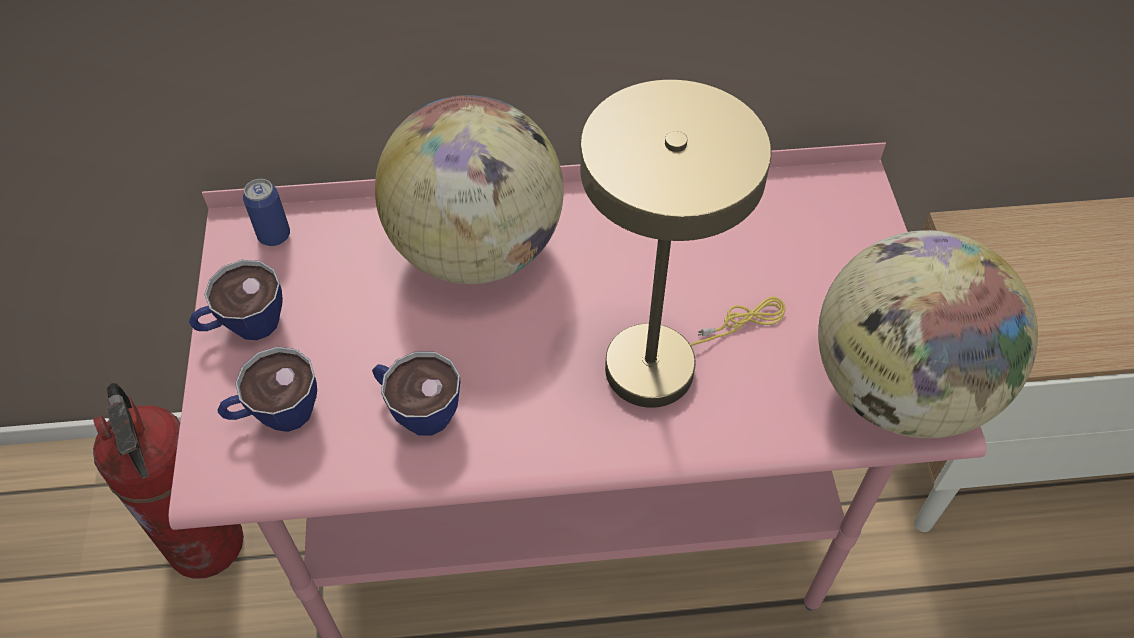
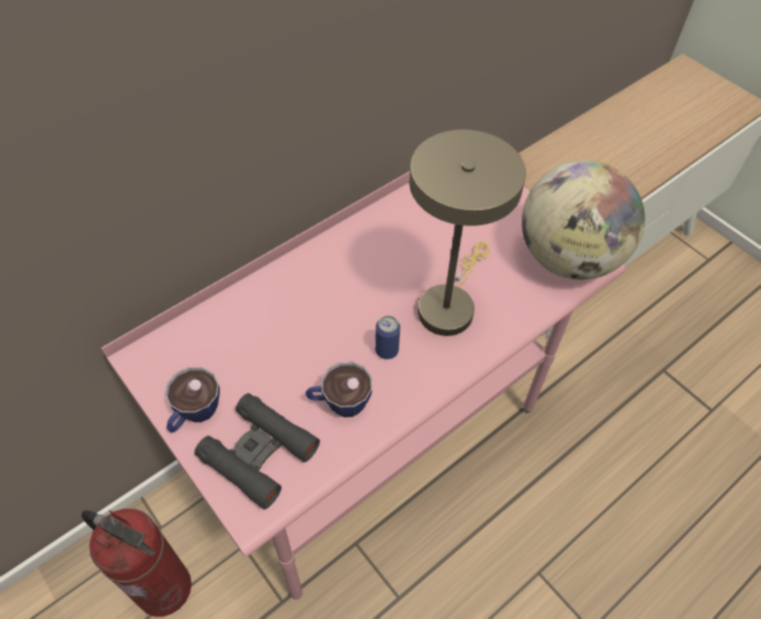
camera: 35 degrees left, 0 degrees up
(274, 235) = (167, 351): can -> can (386, 351)
(276, 414) = (258, 453): cup -> black binoculars
(477, 249) = (299, 297): globe -> none

